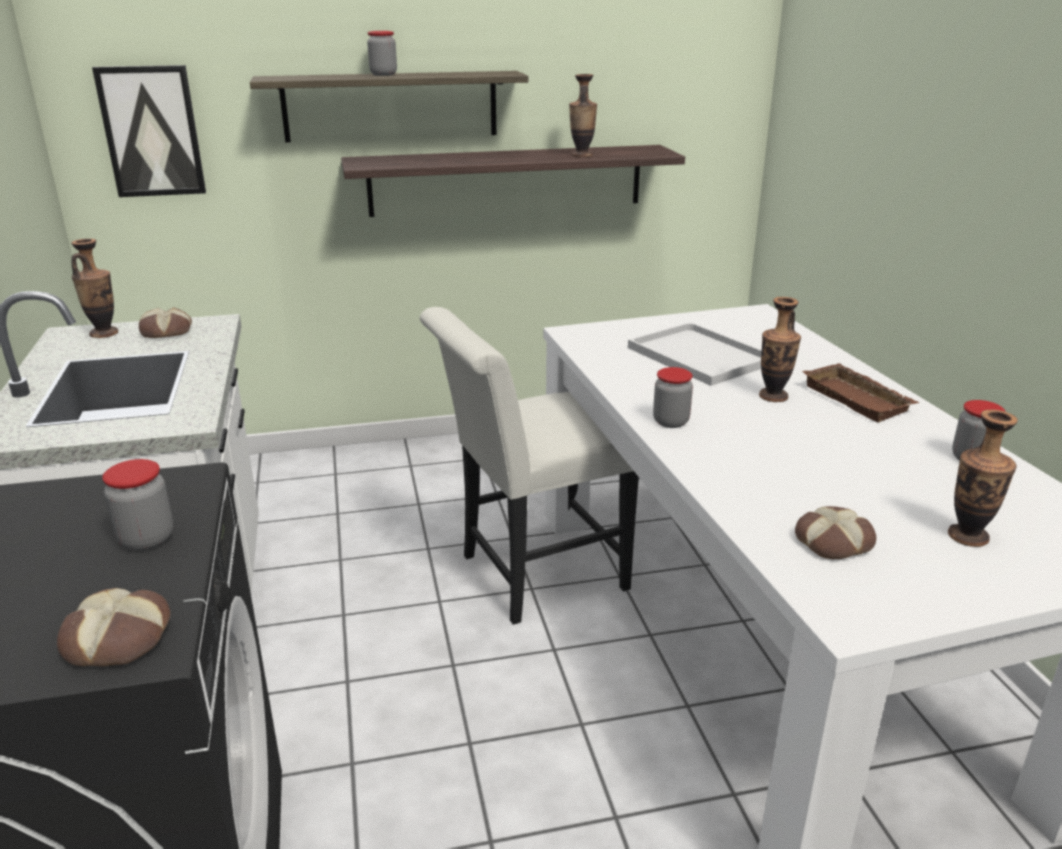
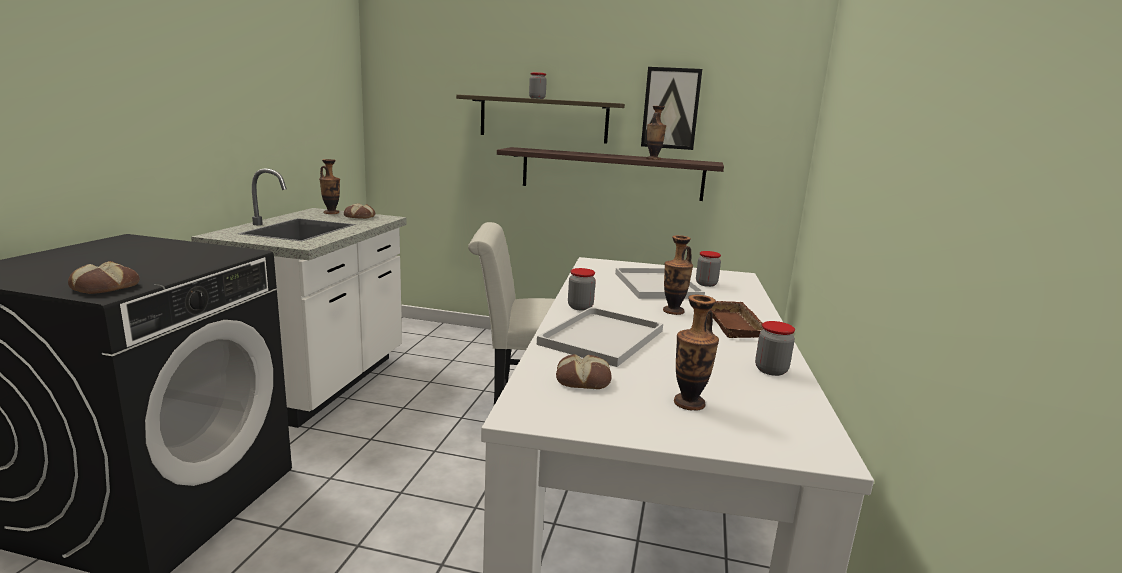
camera: 25 degrees right, 10 degrees down
(146, 539) = (185, 264): jar -> jar (706, 284)
(152, 131) = (413, 121): picture -> picture (671, 108)
(764, 468) = (602, 338): none -> white tray

